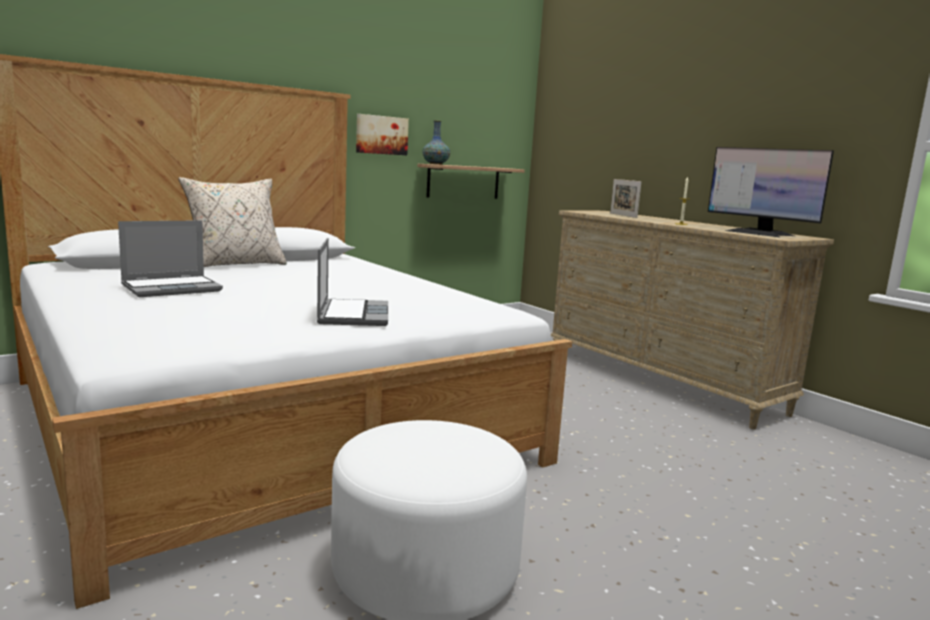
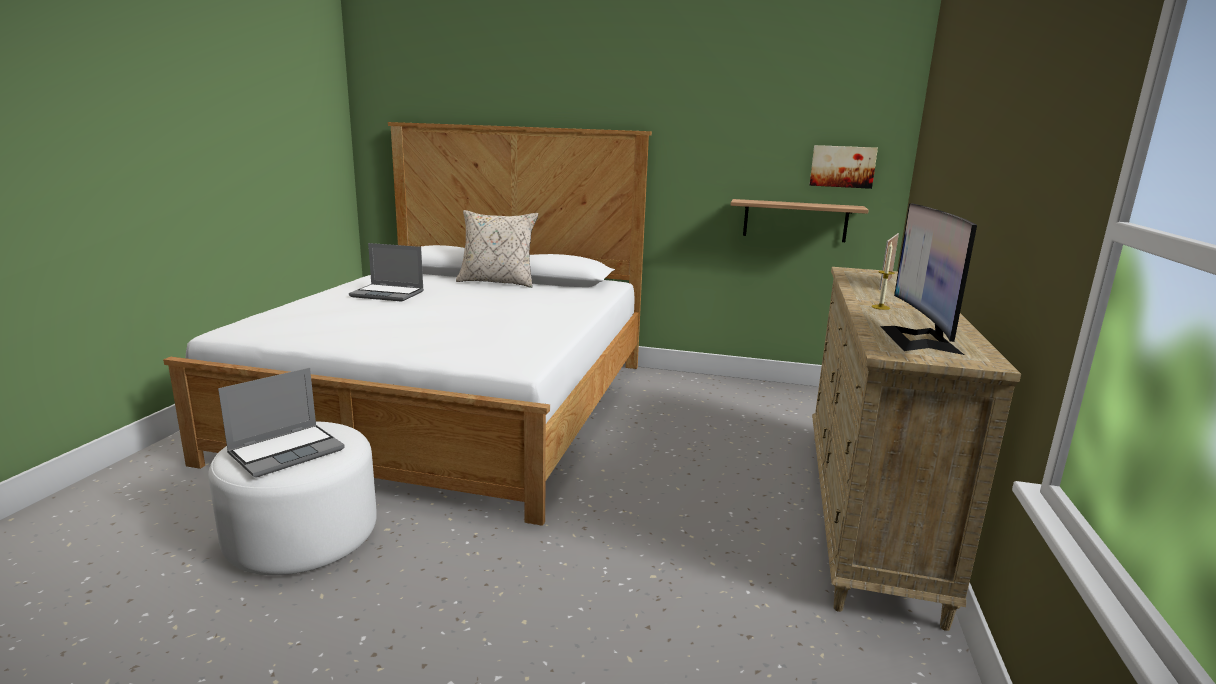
camera: 50 degrees right, 5 degrees up
(352, 314) = (405, 336): laptop -> laptop (287, 451)
(381, 135) = (689, 169): picture -> picture (842, 166)
(435, 164) = (744, 200): vase -> none

